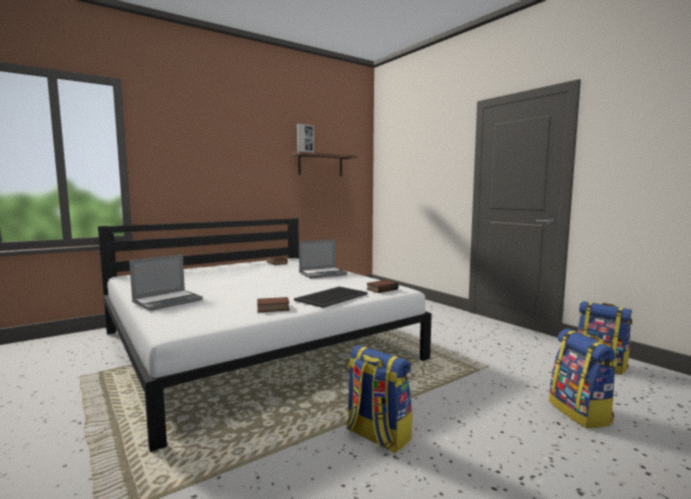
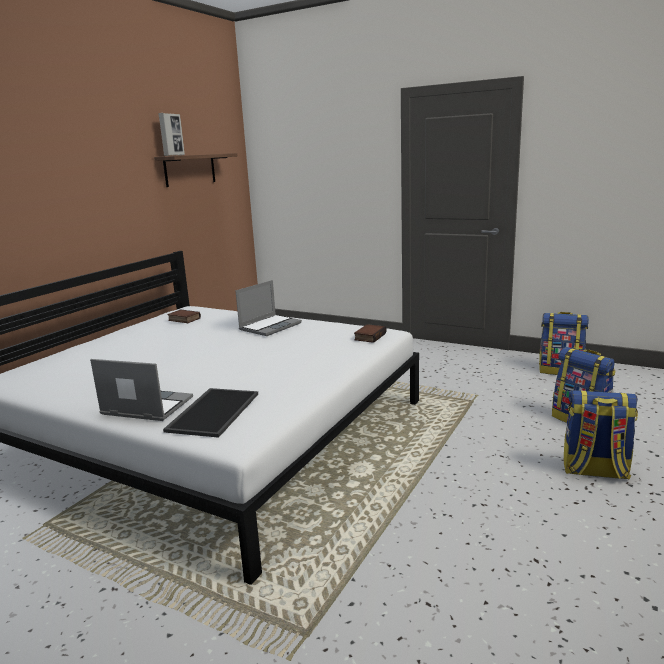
camera: 25 degrees left, 10 degrees up
(168, 301) = (146, 407): laptop -> laptop turned 90 degrees counterclockwise
(272, 308) = (294, 387): book -> none
(331, 297) = (334, 358): tray -> tray (213, 411)
(377, 436) = (450, 491): backpack -> backpack (594, 471)

